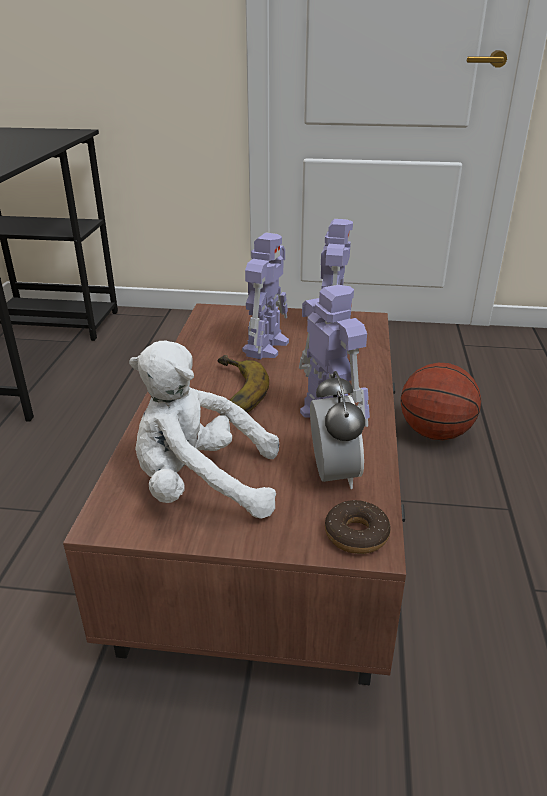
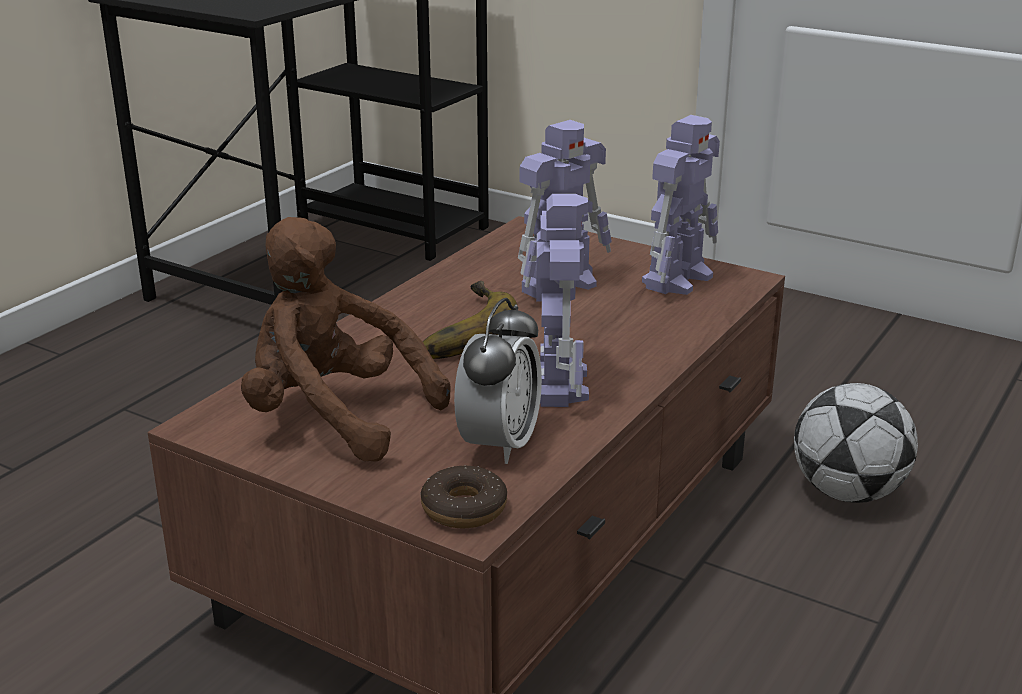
camera: 25 degrees right, 5 degrees down
(201, 485) = (334, 416): white plush toy -> brown plush toy
(435, 433) = (847, 492): basketball -> football

